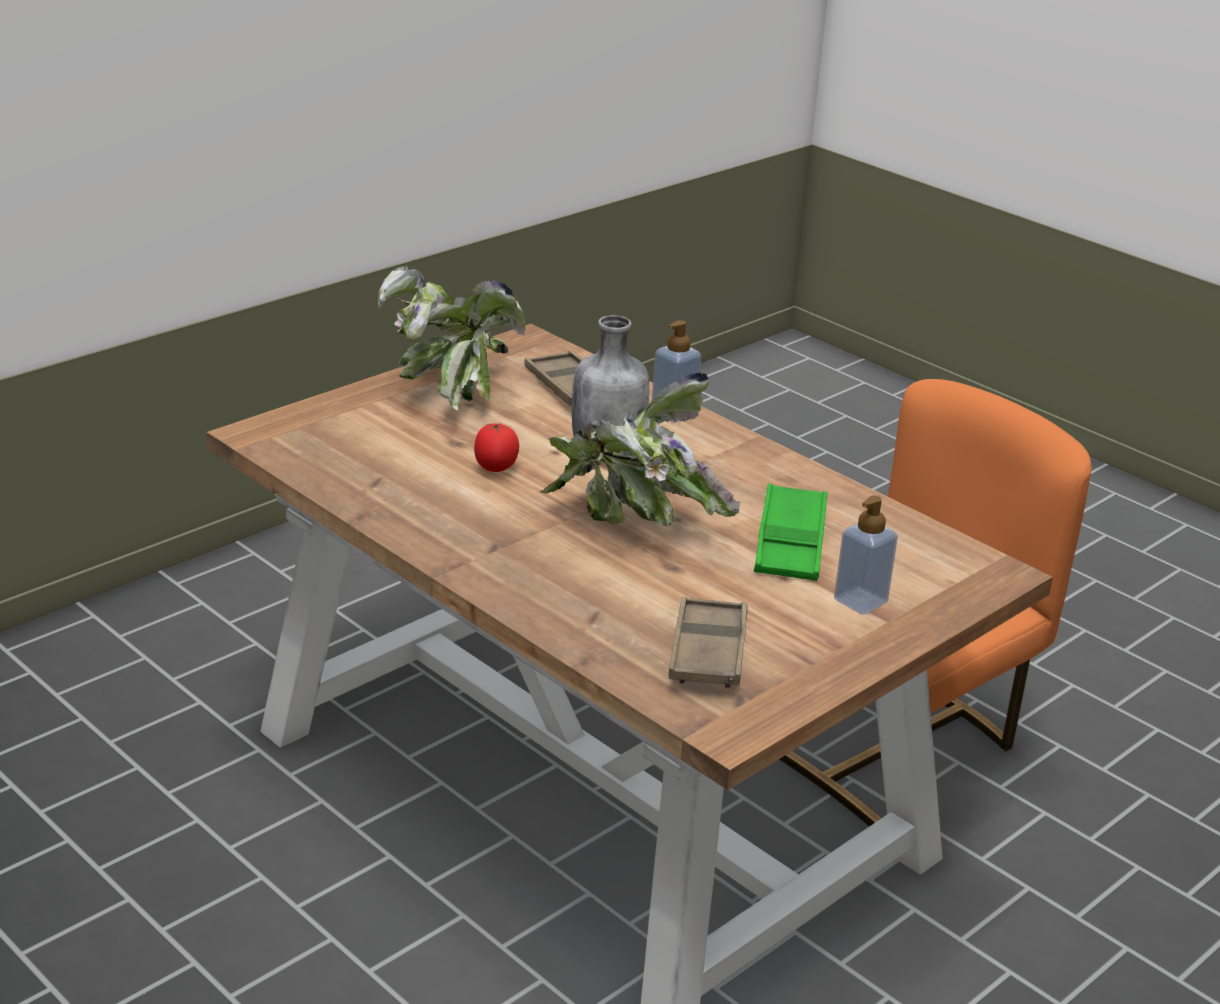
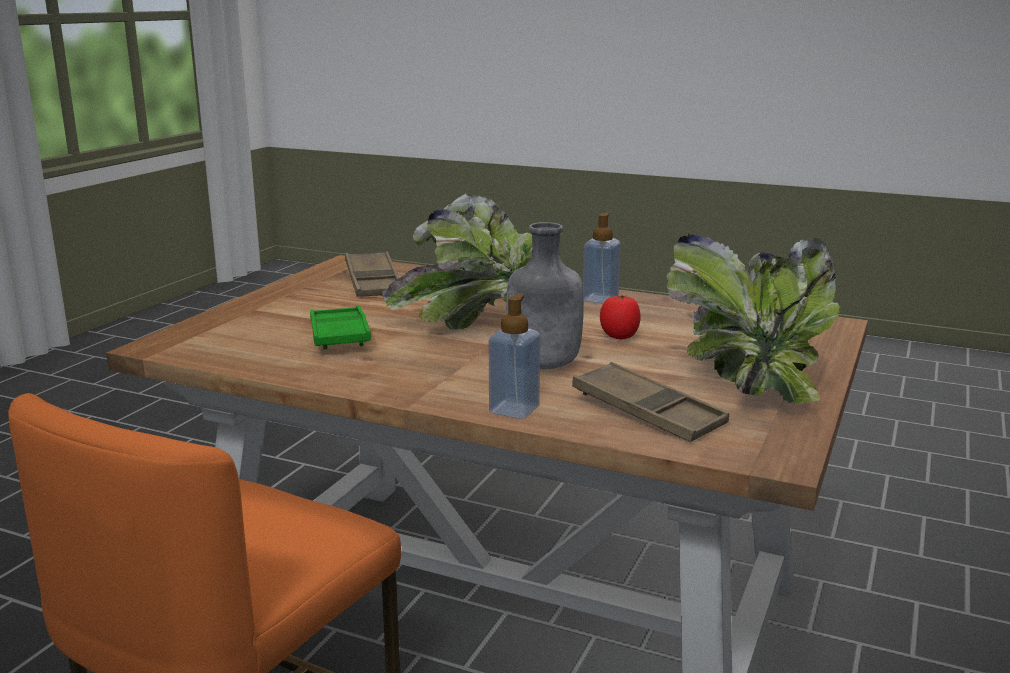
camera: 160 degrees right, 10 degrees down
(860, 601) = (275, 315): soap dispenser -> soap dispenser (600, 299)

